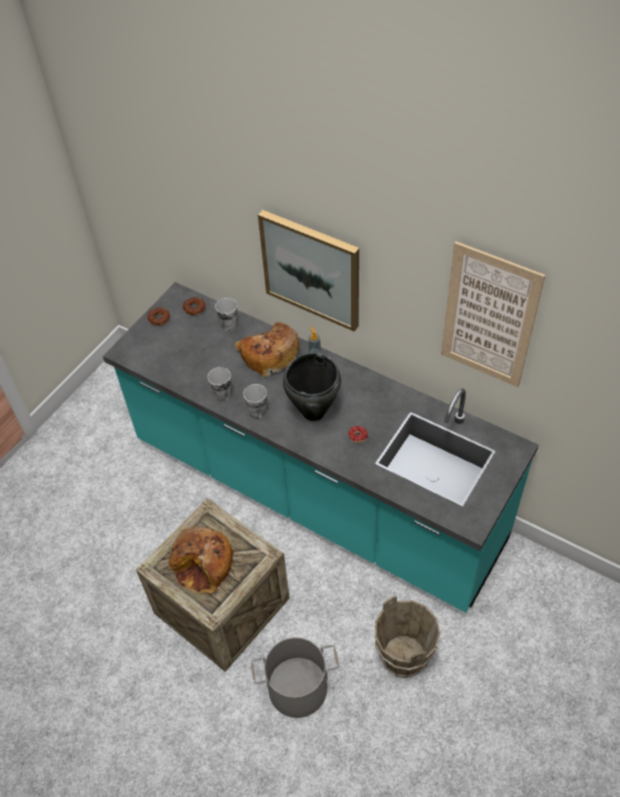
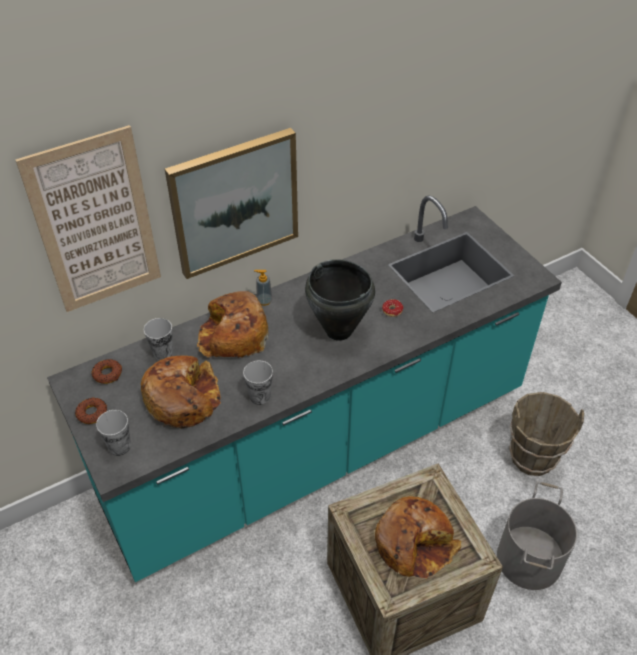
camera: 65 degrees left, 5 degrees down
(197, 355) = (183, 398): none -> bread
(257, 412) = (306, 375): cup -> cup (119, 446)
(489, 317) = (425, 105): picture -> picture (95, 223)

